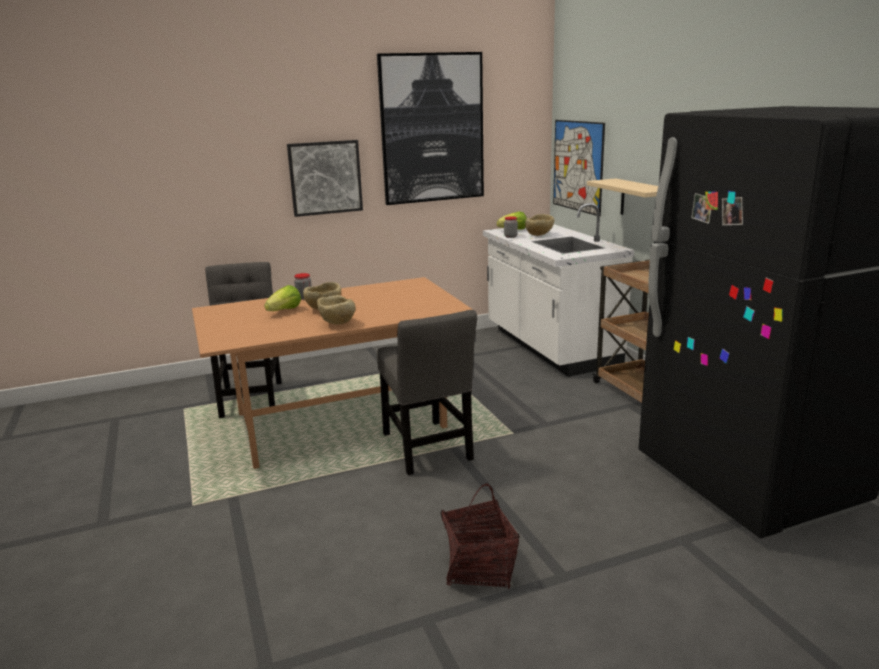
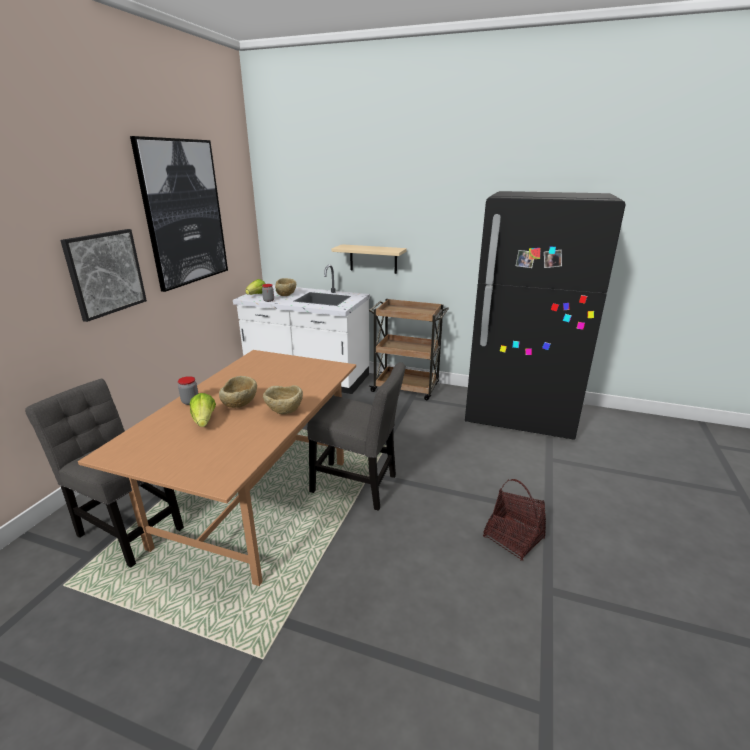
camera: 50 degrees left, 5 degrees up
(577, 166) = (295, 237): picture -> none

